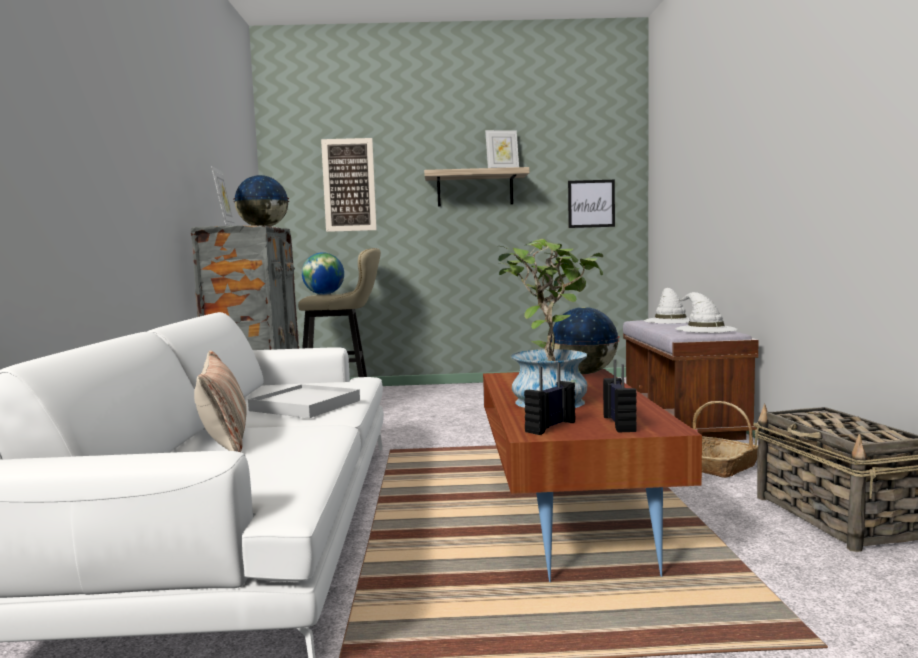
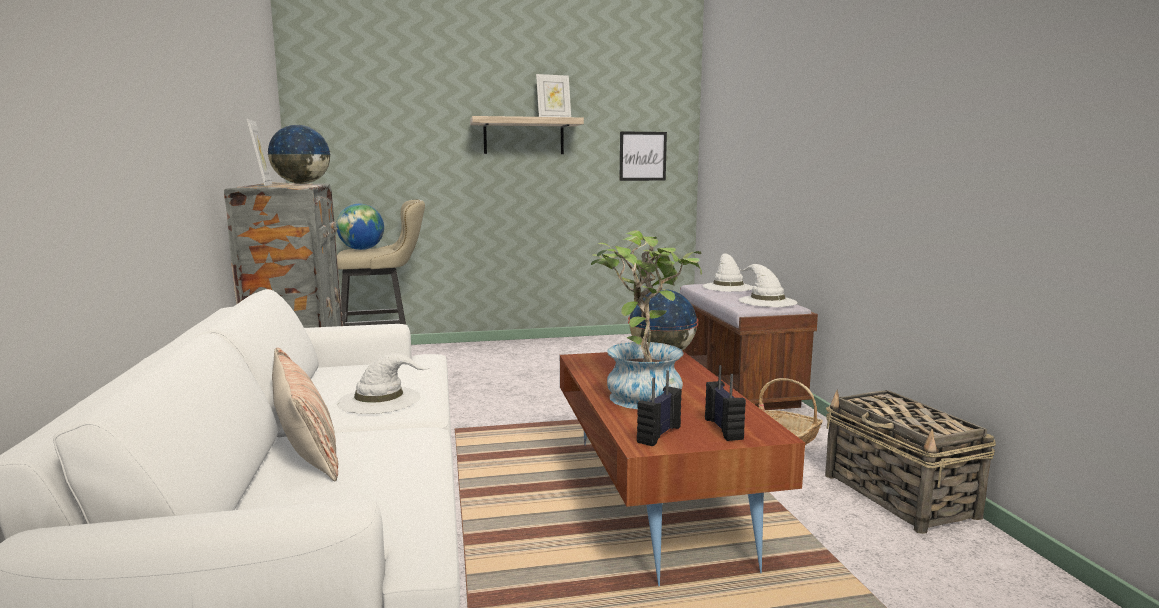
camera: 10 degrees left, 5 degrees up
(305, 405) = (380, 400): white tray -> white hat
(349, 185) = (385, 126): picture -> none

